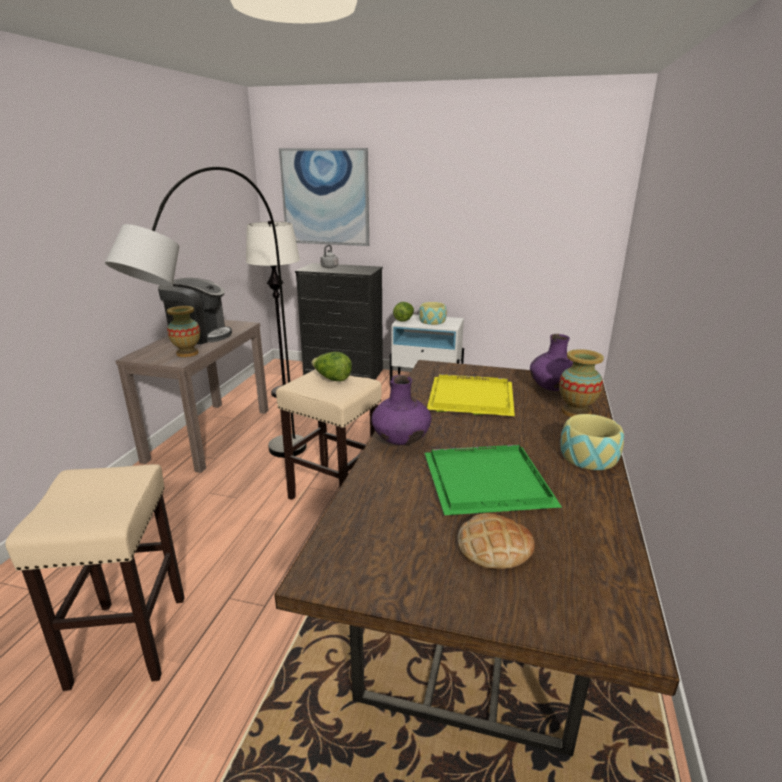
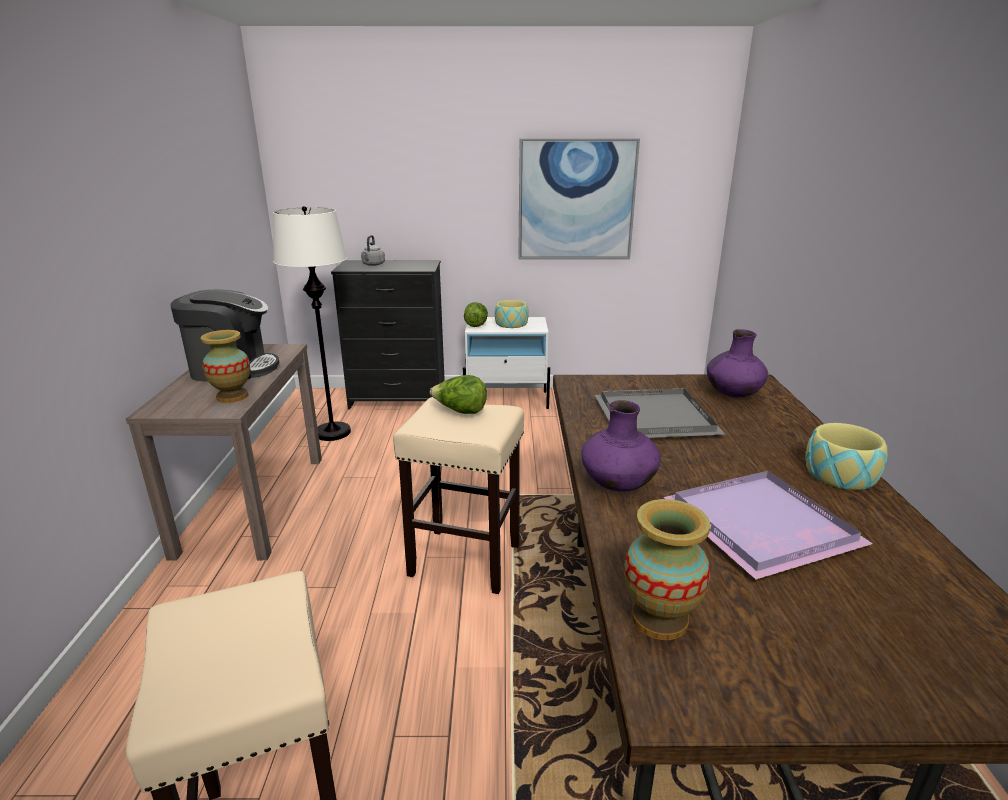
camera: 15 degrees left, 0 degrees up
(240, 484) = (331, 567): grey floor lamp -> none
(325, 197) = (359, 174): picture -> picture (576, 200)
(469, 399) = (653, 418): yellow tray -> grey tray
(485, 483) = (760, 527): green tray -> purple tray
(494, 547) = (839, 611): bread -> none
(576, 412) = (782, 420): vase -> vase (660, 619)

